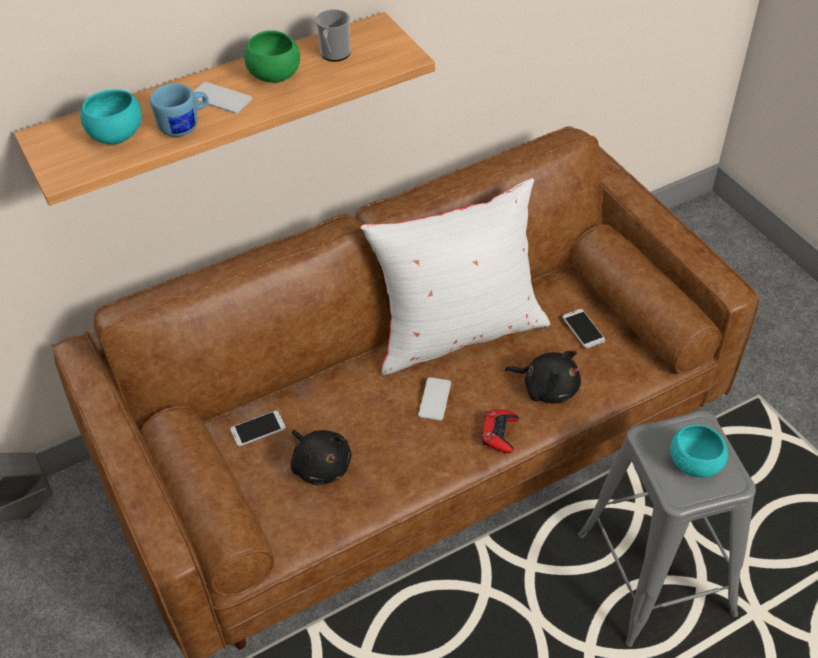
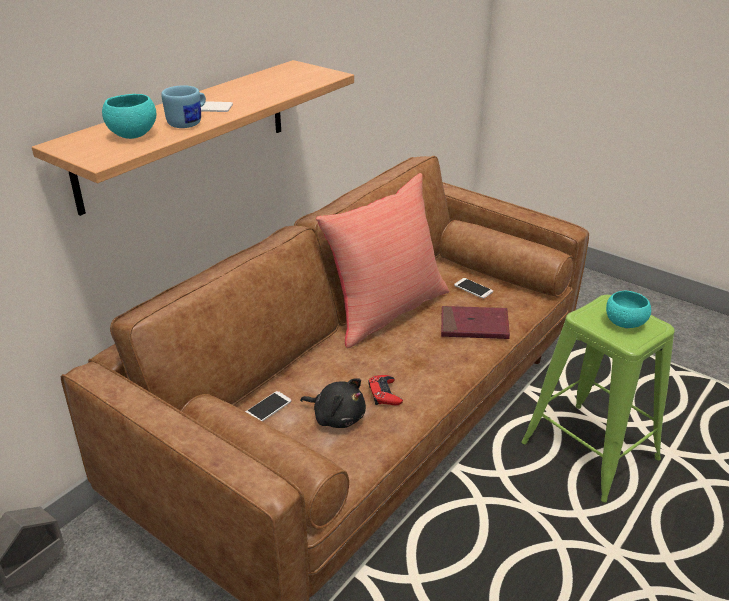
camera: 25 degrees left, 15 degrees down
(274, 76) = (239, 93): green bowl -> none
(334, 55) = (276, 79): mug -> none
(435, 399) = (398, 352): phone -> none
(457, 332) = (386, 310): white pillow -> red pillow
(499, 434) = (461, 360): red game controller -> red game controller (384, 394)
(547, 388) = (474, 326): black plush toy -> red book
(655, 576) = (590, 452): grey stool -> green stool

